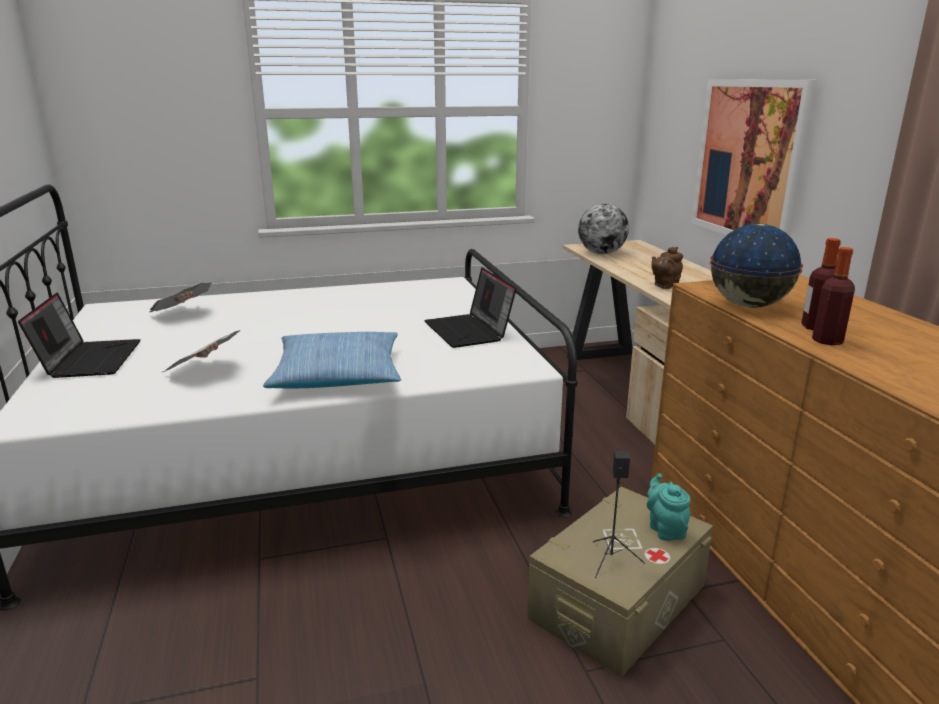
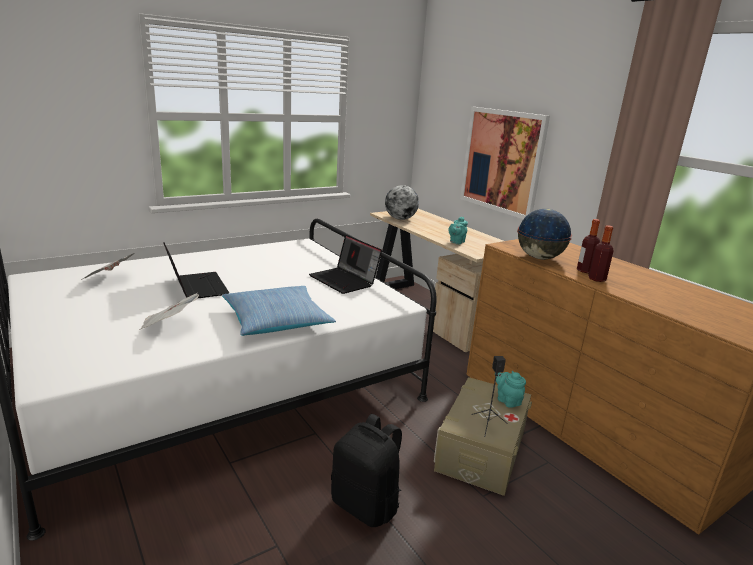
camera: 20 degrees left, 0 degrees up
(89, 359) = (60, 324): laptop -> laptop (196, 286)
(403, 648) = (366, 505): none -> black backpack
(664, 285) = (456, 242): brown teapot -> turquoise teapot

